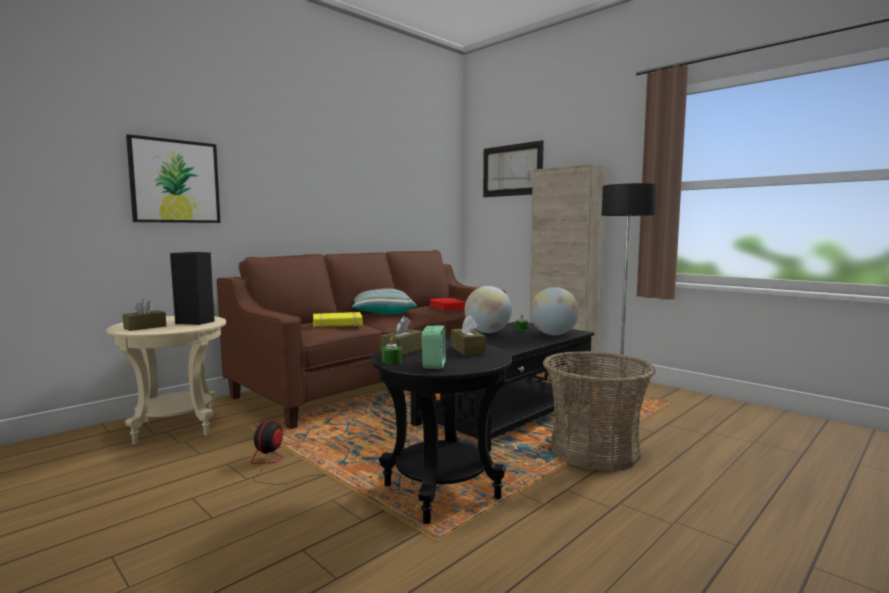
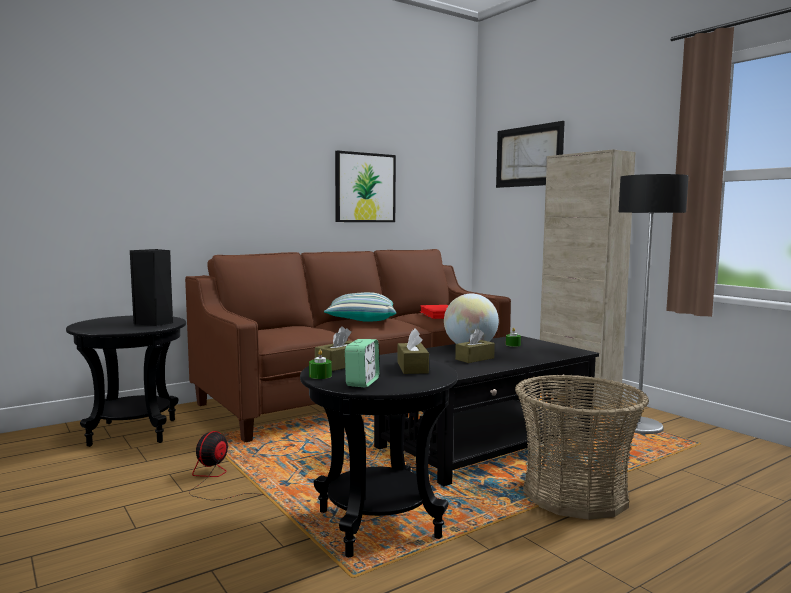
camera: 10 degrees right, 0 degrees up
(145, 327) = (102, 326): brown tissue box -> brown tissue box (474, 358)
(175, 181) = (144, 174): picture -> picture (365, 187)
(176, 428) = (133, 432): beige side table -> black side table
(337, 324) = (304, 330): yellow book -> none
(553, 334) = (546, 353): globe -> none

